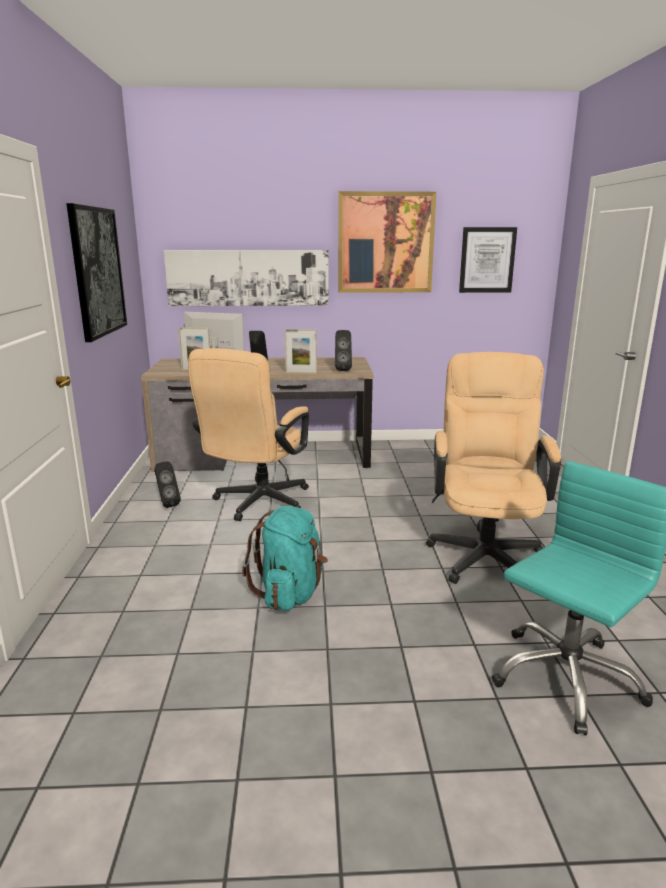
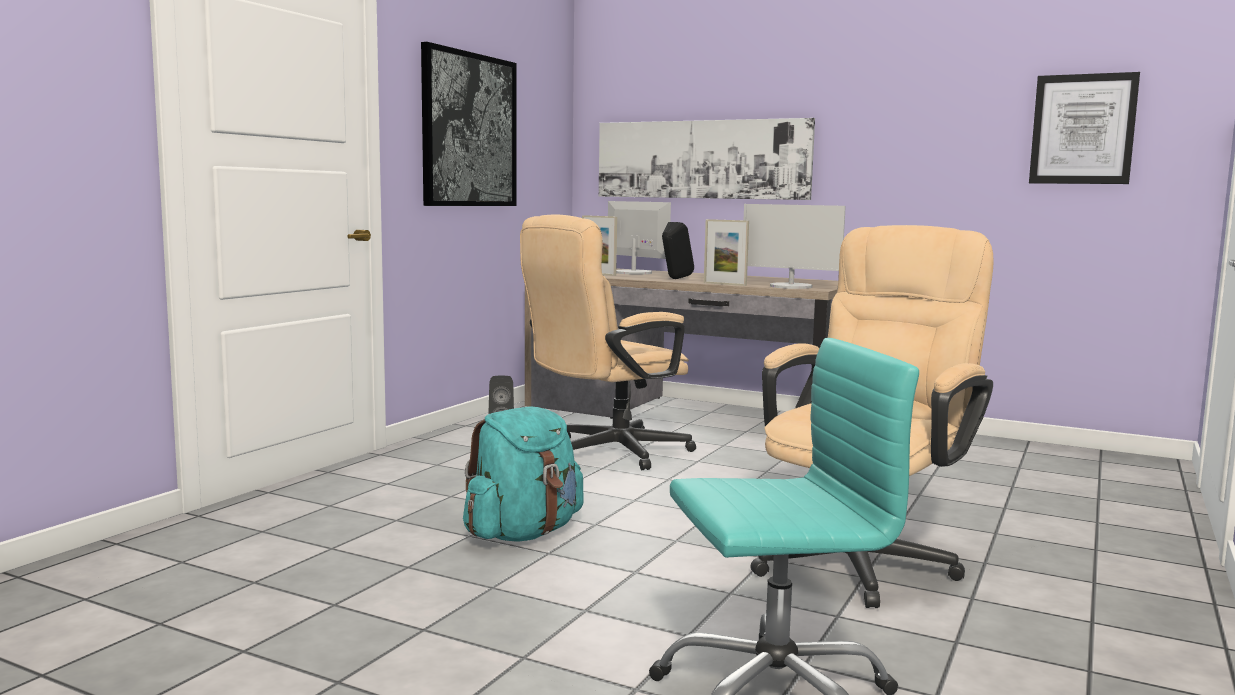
camera: 30 degrees right, 10 degrees down
(343, 370) = (791, 286): black speaker -> monitor
(385, 243) = (904, 106): picture -> none

